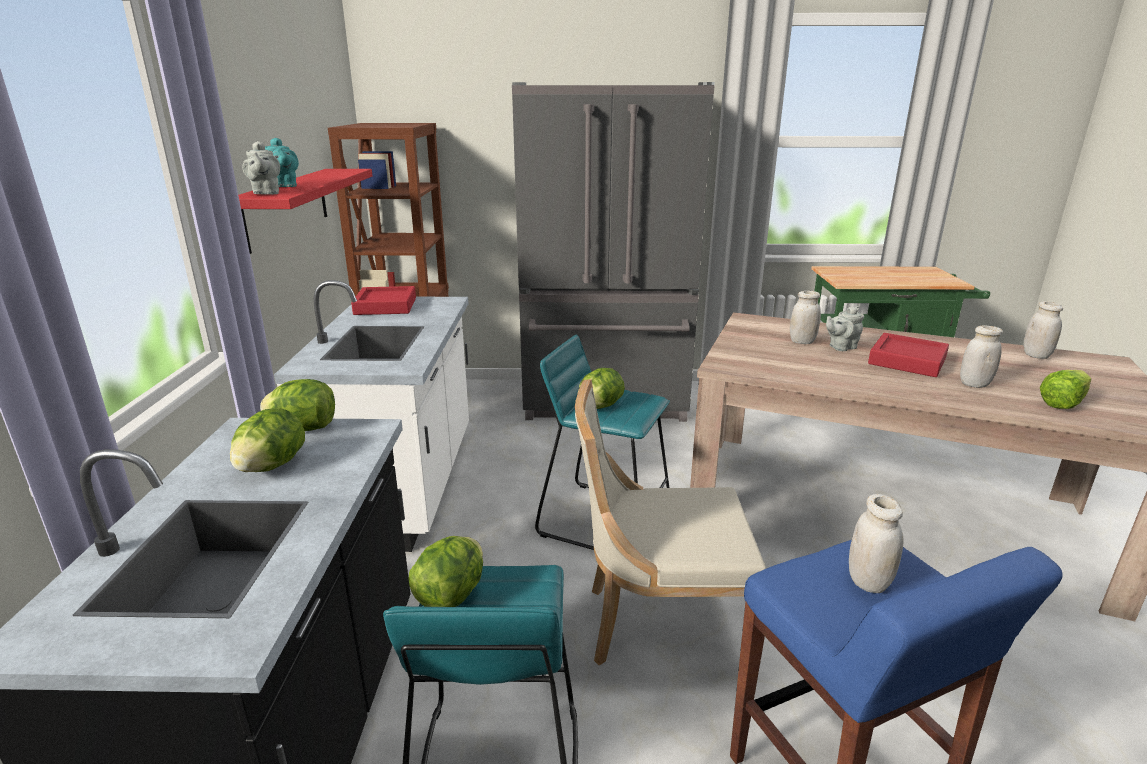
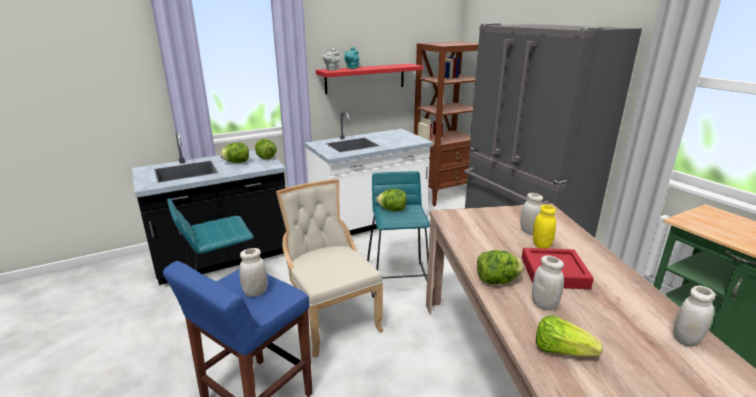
camera: 60 degrees right, 0 degrees up
(385, 306) = (395, 134): red tray -> none
(451, 594) = (221, 221): lettuce -> lettuce (497, 281)
(841, 347) = (541, 245): grey teapot -> yellow jar

